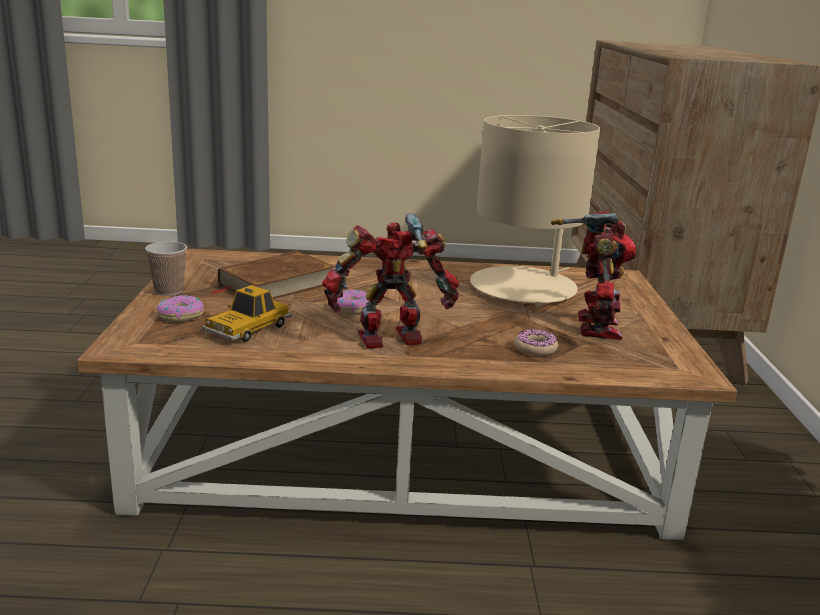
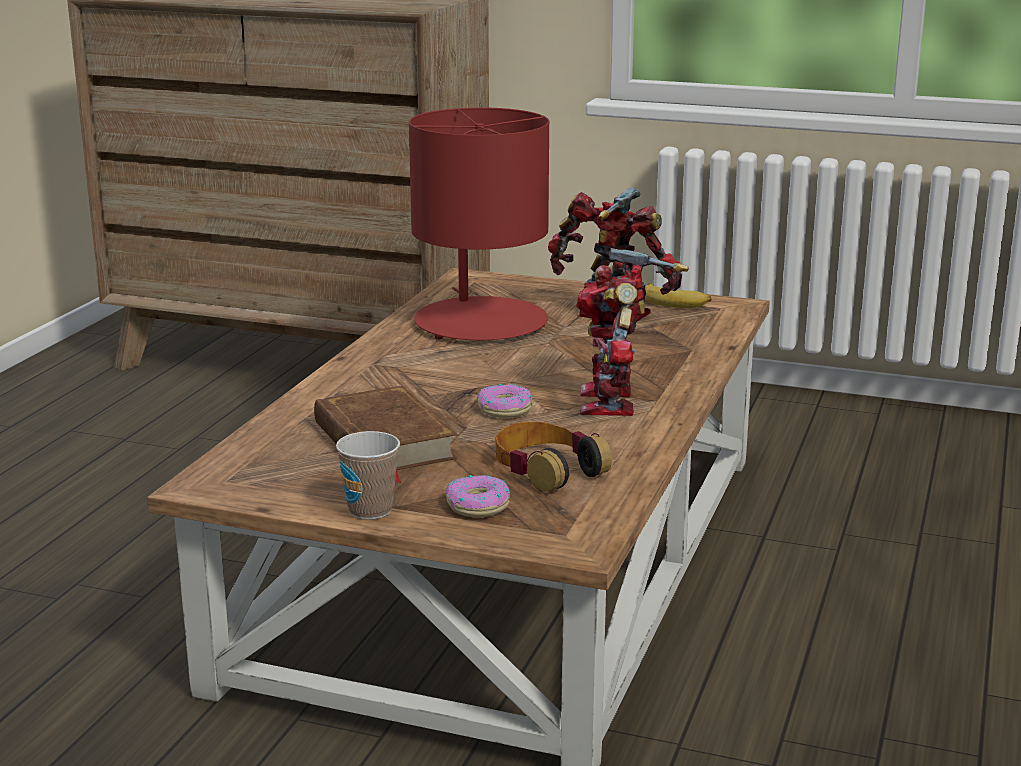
camera: 70 degrees left, 0 degrees up
(248, 329) = (547, 469): toy car -> headphones
(524, 287) = (480, 322): beige table lamp -> red table lamp
(535, 348) = (659, 347): donut -> none
(664, 348) = (675, 302): none -> banana

